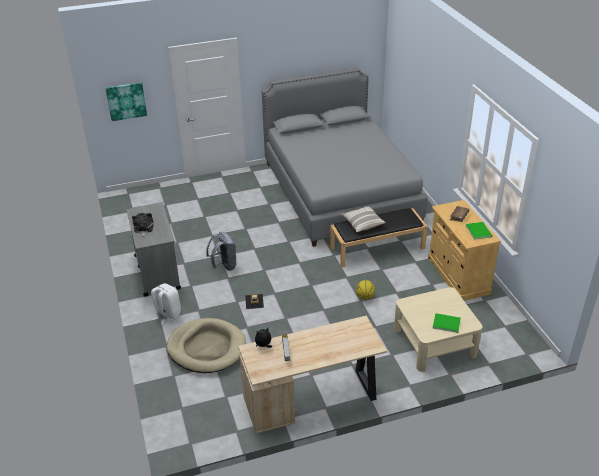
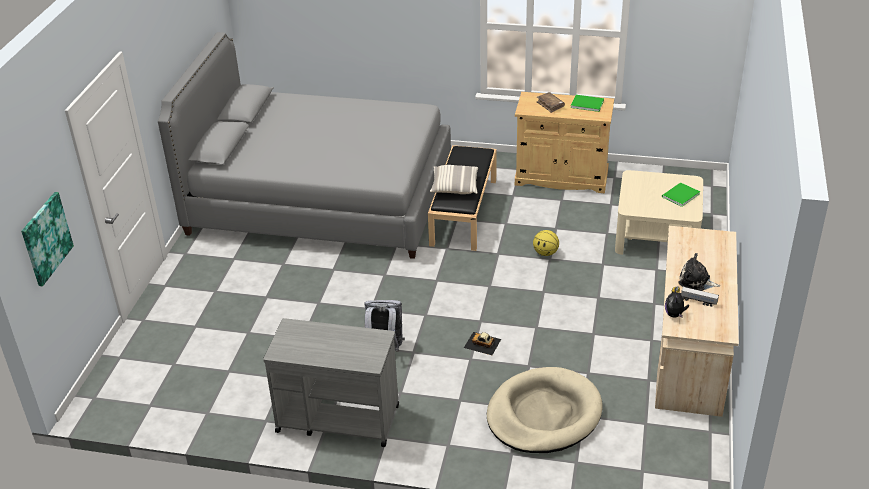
camera: 60 degrees left, 0 degrees up
(143, 228) = (335, 354): plush toy -> plush toy (696, 281)
(167, 314) = (444, 434): white backpack -> none

